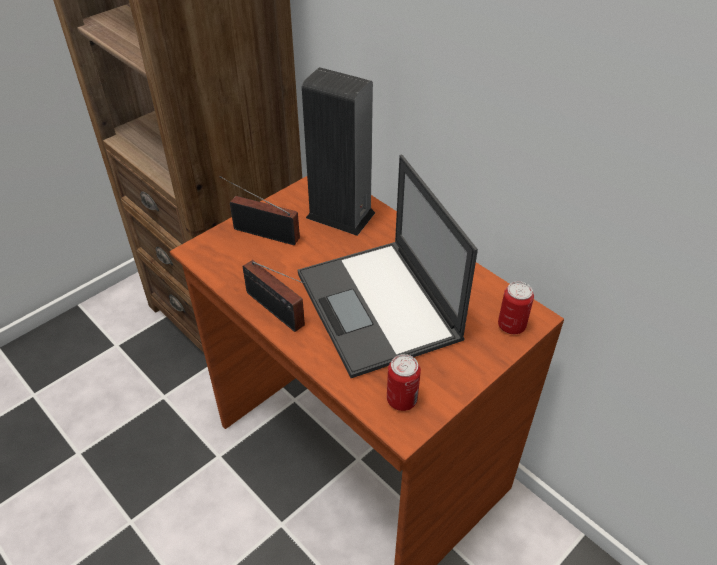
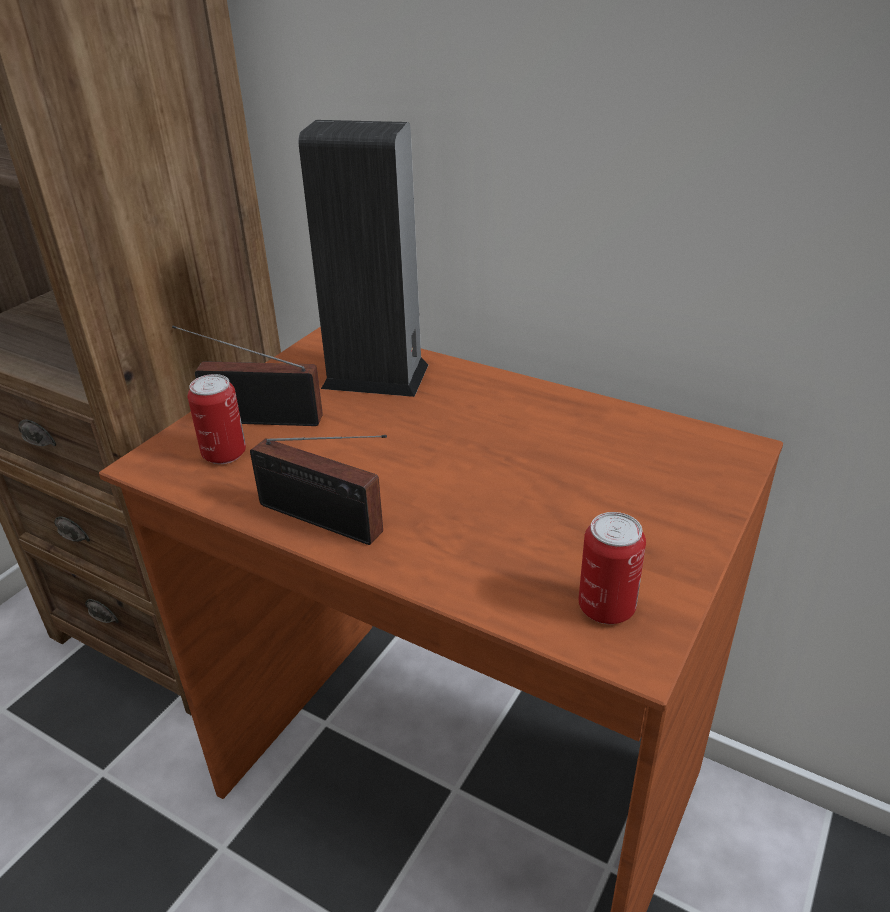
camera: 15 degrees left, 10 degrees down
(379, 307) = (496, 482): laptop -> none
(511, 326) = (715, 465): can -> can (224, 454)

